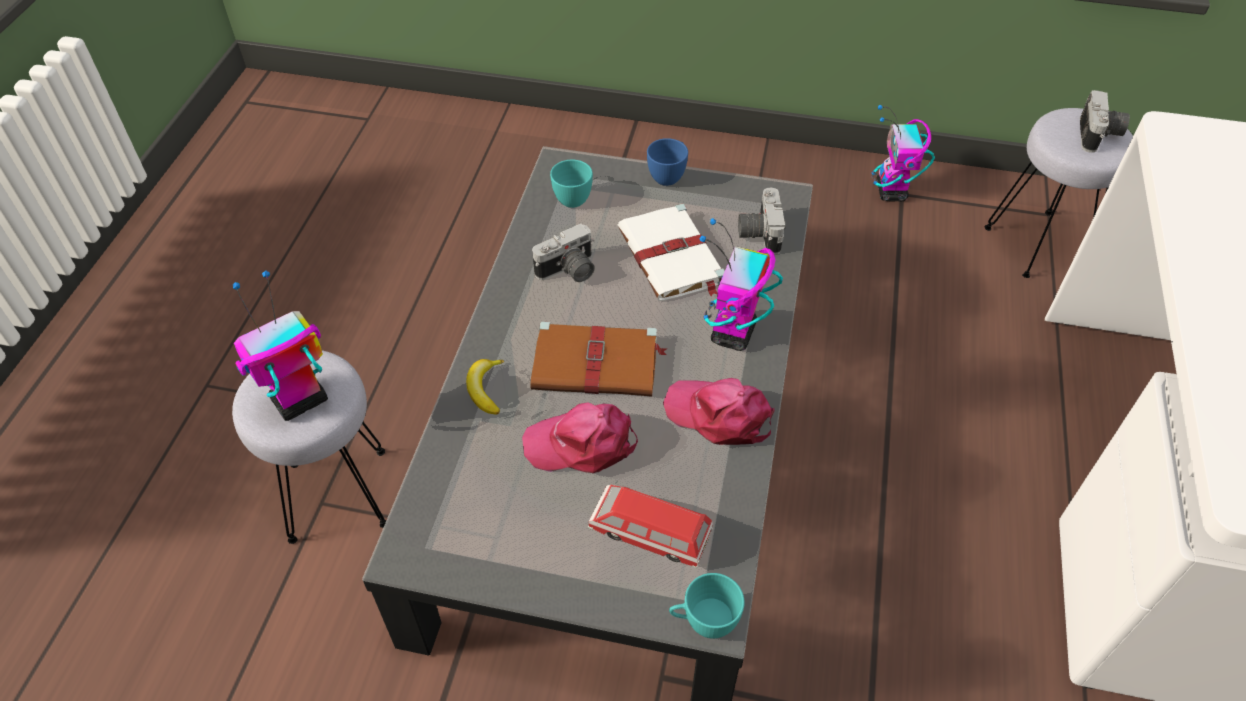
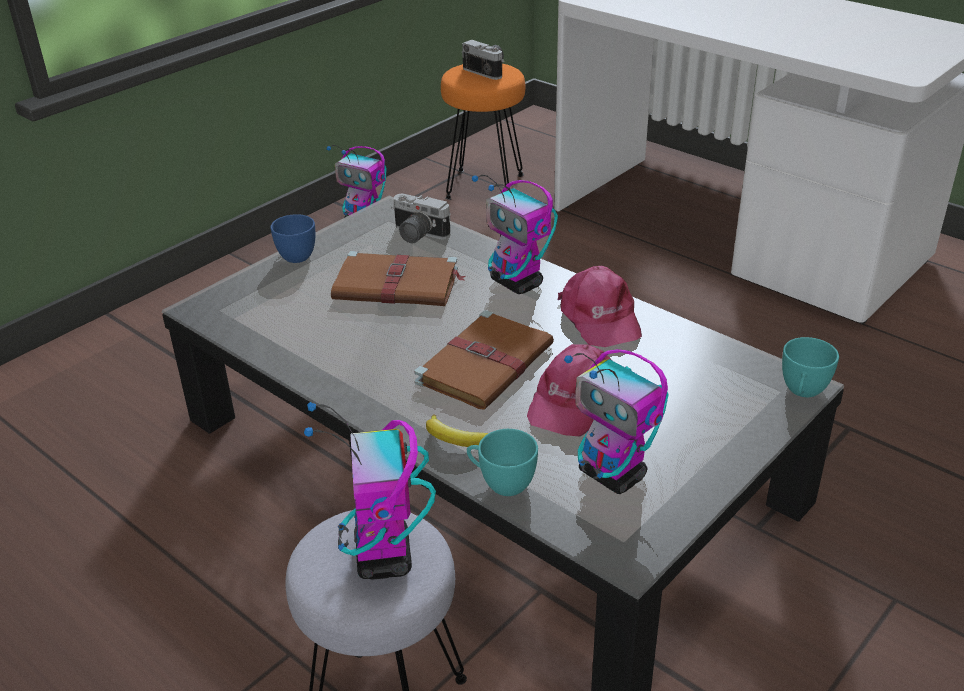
camera: 60 degrees left, 15 degrees down
(496, 510) = (613, 475): none -> toy robot
(569, 272) = (354, 345): camera -> none
(572, 196) = (256, 313): turquoise cup -> turquoise cup (501, 483)
(650, 533) = (698, 392): toy car -> none
(671, 257) = (398, 285): white book -> brown book
(719, 415) = (599, 318): pink cap -> pink cap turned 75 degrees counterclockwise
(1039, 244) = (485, 186): grey stool -> orange stool

